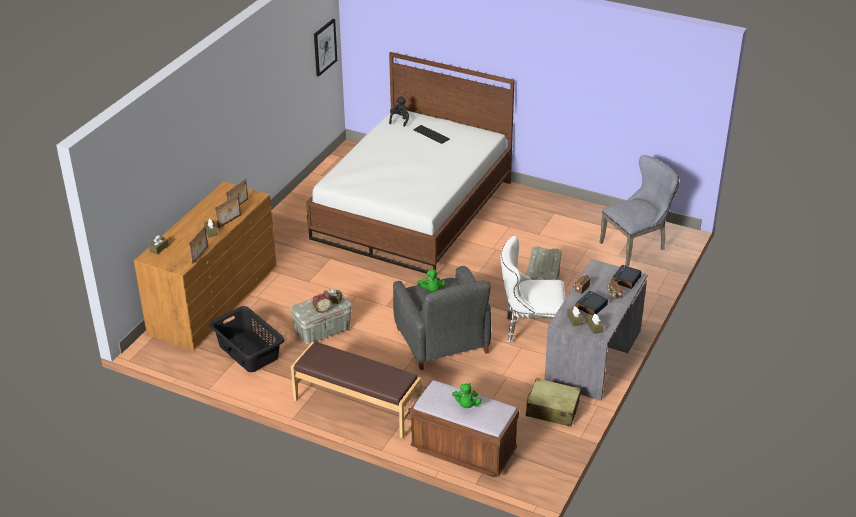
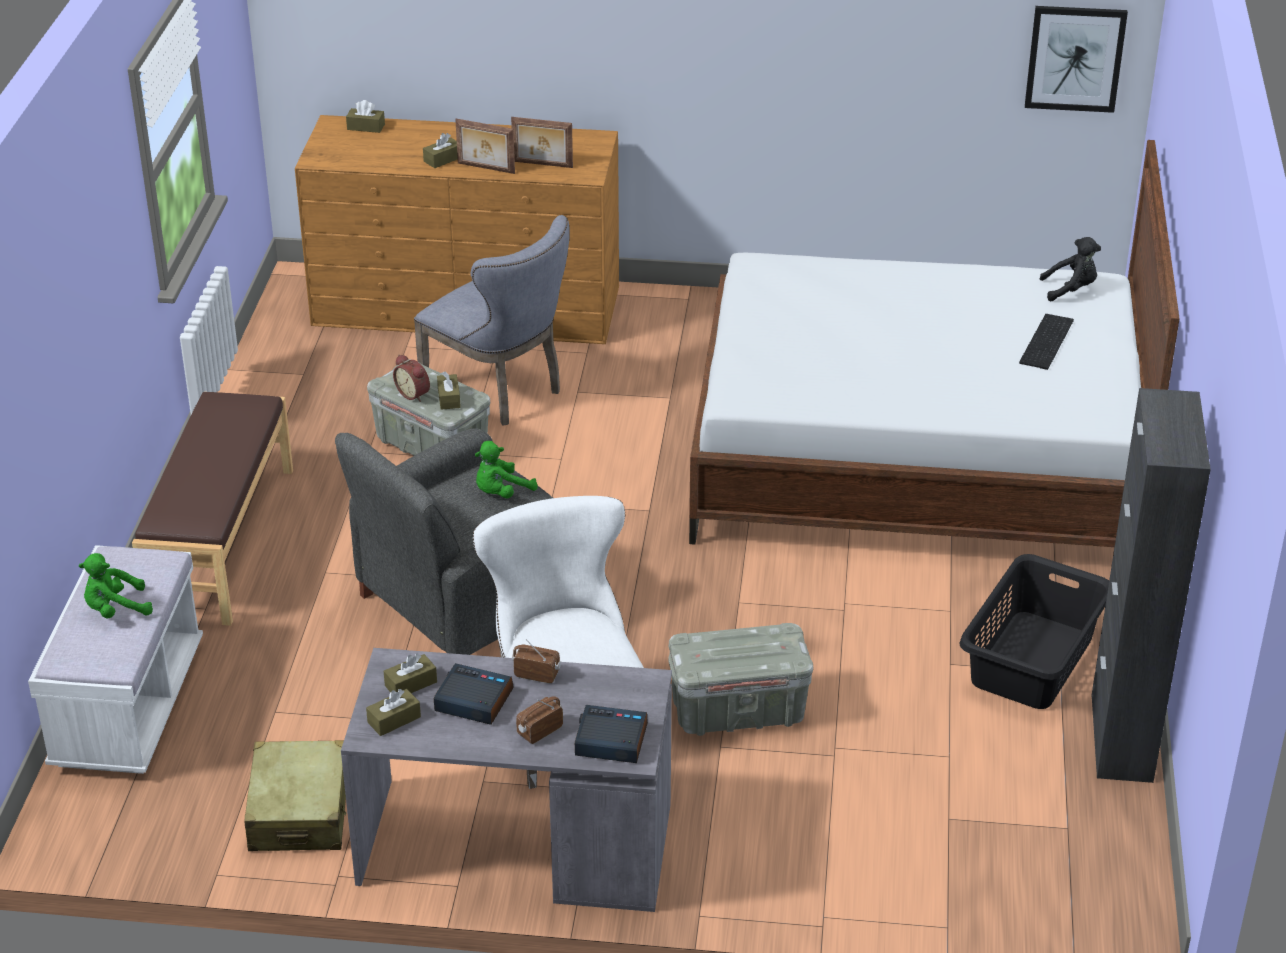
camera: 70 degrees right, 0 degrees up
(200, 255) = (364, 168): picture frame -> none
(249, 351) = (334, 381): black laundry basket -> black laundry basket (1033, 660)
(463, 451) = (128, 708): brown bench -> white bench
(593, 211) = (1121, 738): none -> black cabinet
(636, 245) = (1018, 845): grey chair -> grey chair (500, 391)

